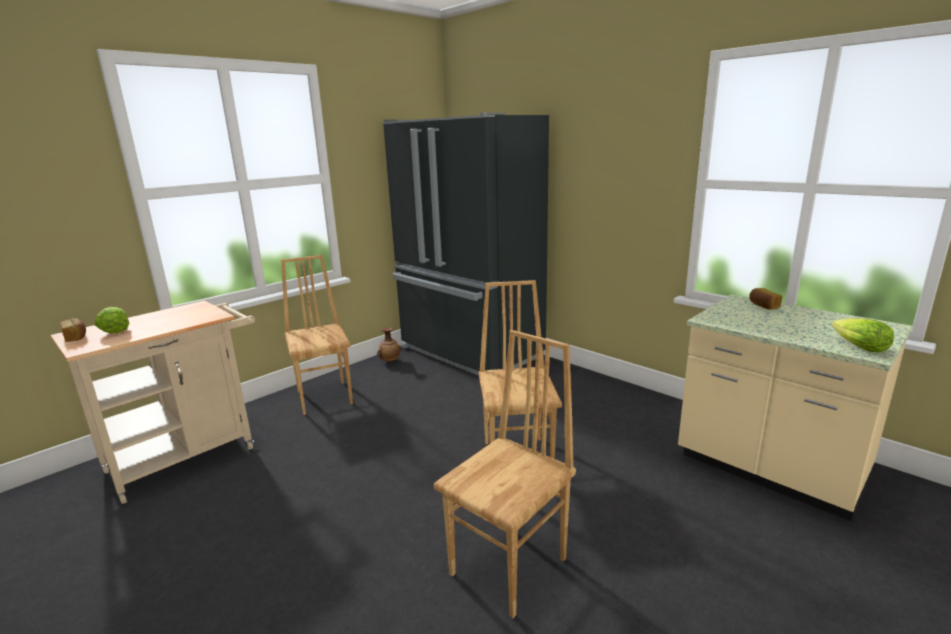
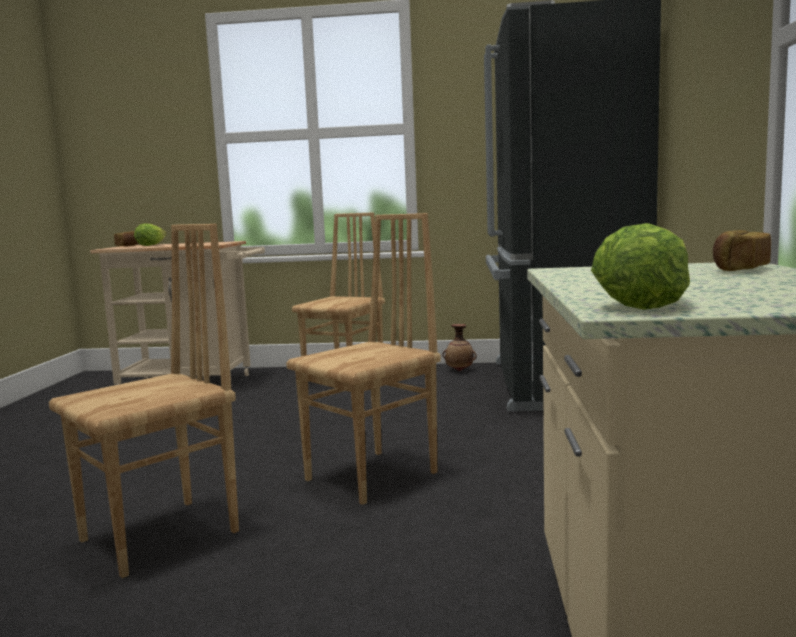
camera: 50 degrees right, 10 degrees down
(510, 567) = (162, 536): brown chair -> brown chair turned 45 degrees counterclockwise

